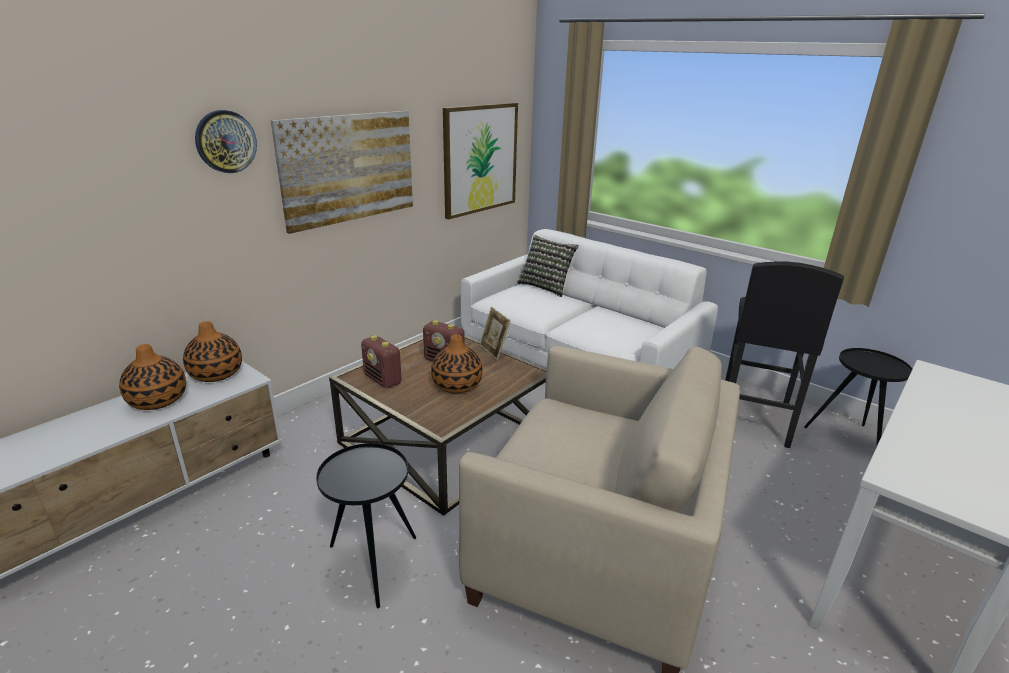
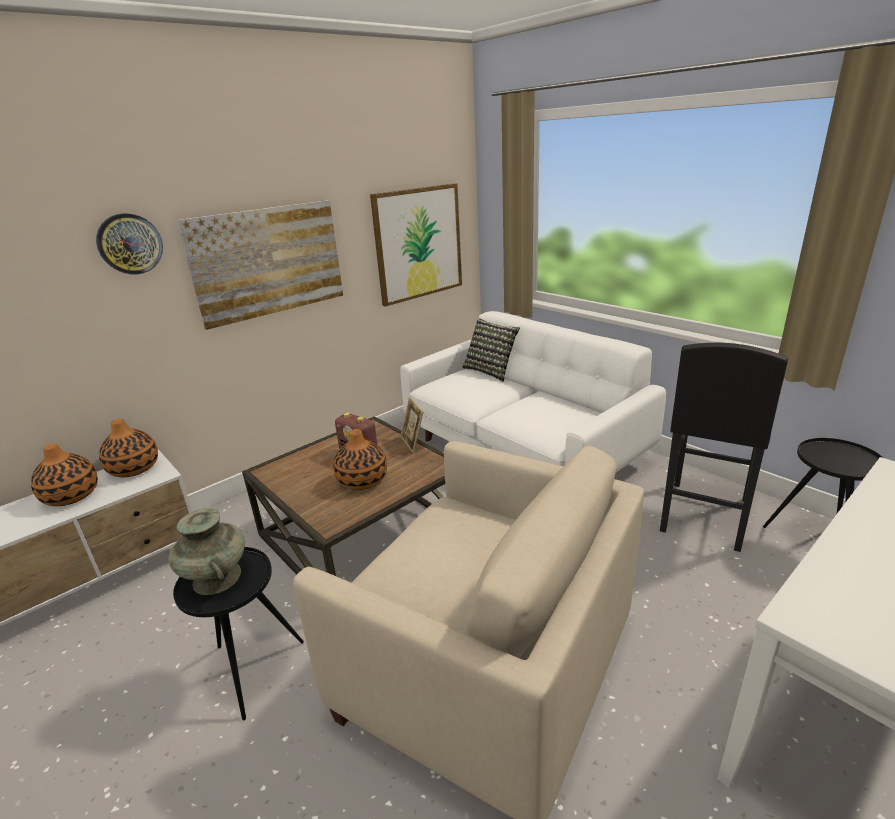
camera: 10 degrees right, 0 degrees up
(355, 471) = (217, 578): none -> turquoise vase
(383, 380) = (292, 474): radio -> none

